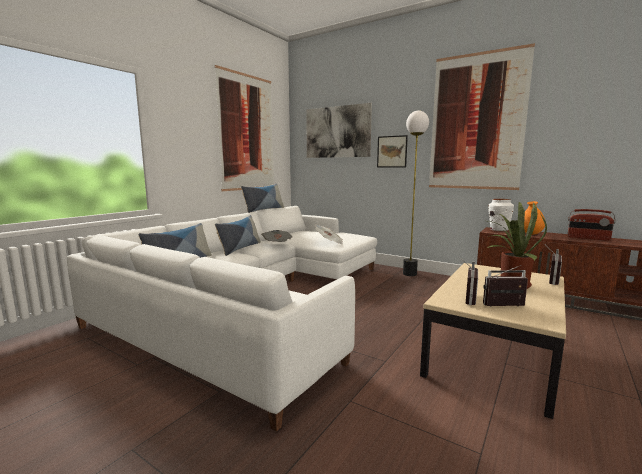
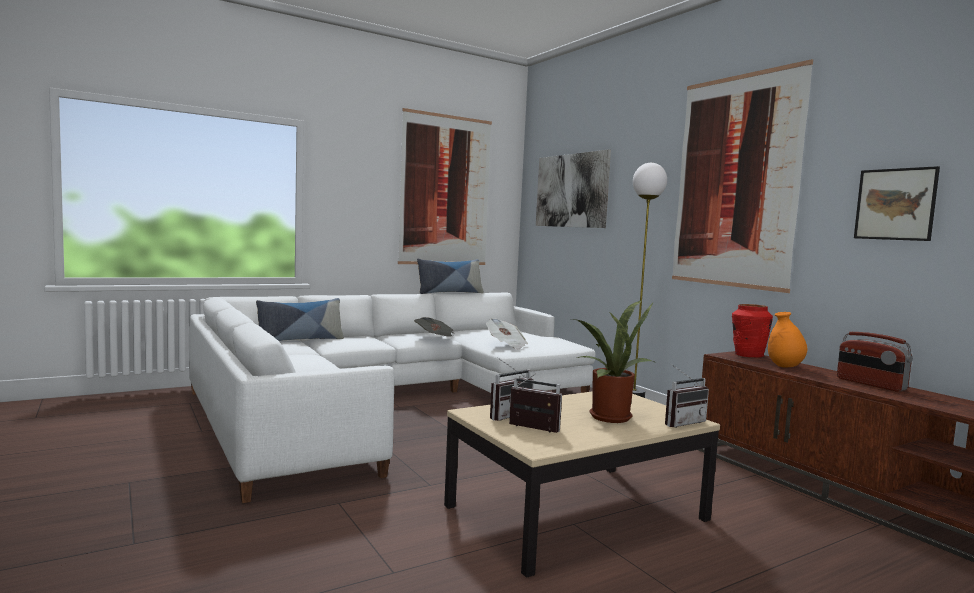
camera: 25 degrees right, 5 degrees down
(240, 248) = (387, 336): pillow -> none
(392, 151) = (630, 222): picture -> picture (895, 204)
(498, 230) = (748, 355): white vase -> red vase

